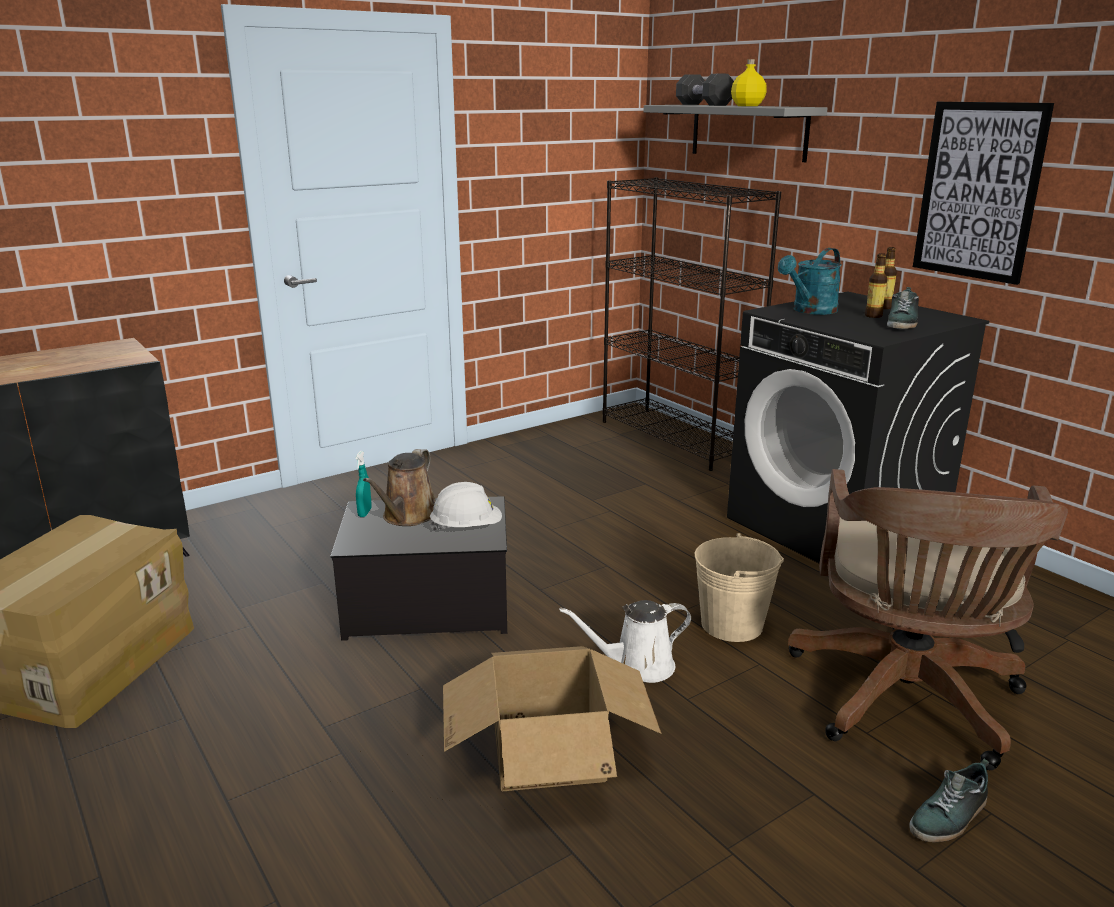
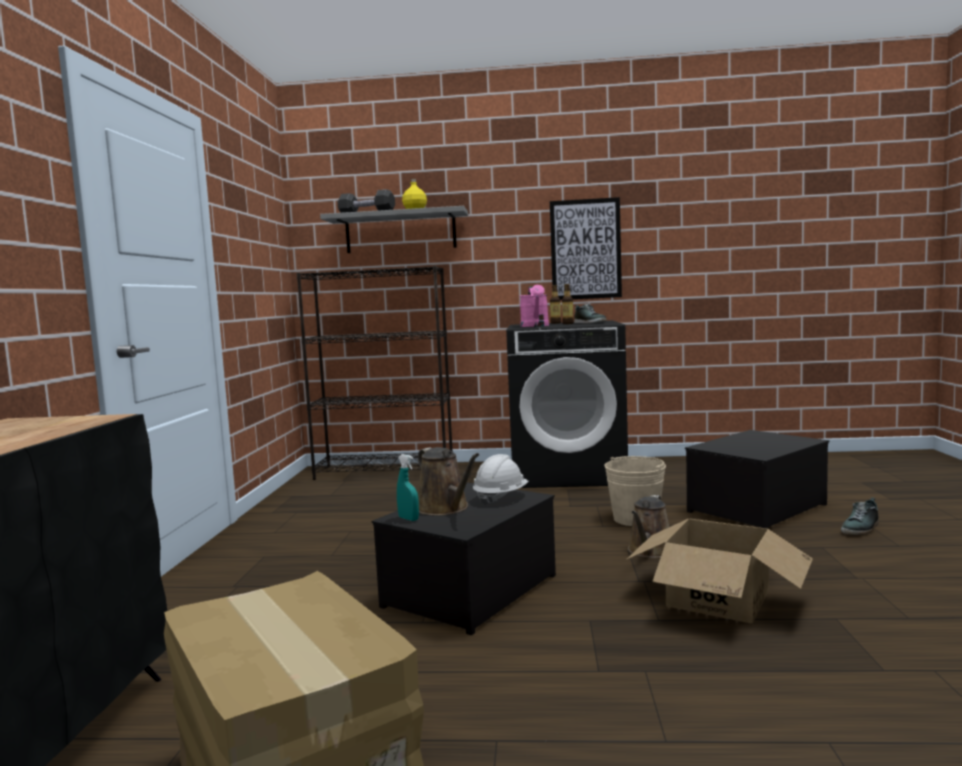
camera: 50 degrees left, 15 degrees down
(637, 666) = (650, 551): white watering can -> brown watering can
(810, 311) = (535, 326): turquoise watering can -> pink watering can
(905, 702) = (757, 508): brown office chair -> storage box
(949, 817) = (861, 528): shoe -> shoe turned 45 degrees clockwise

